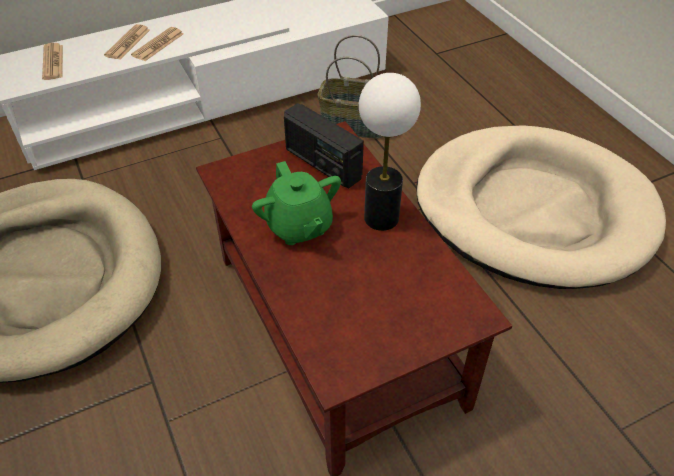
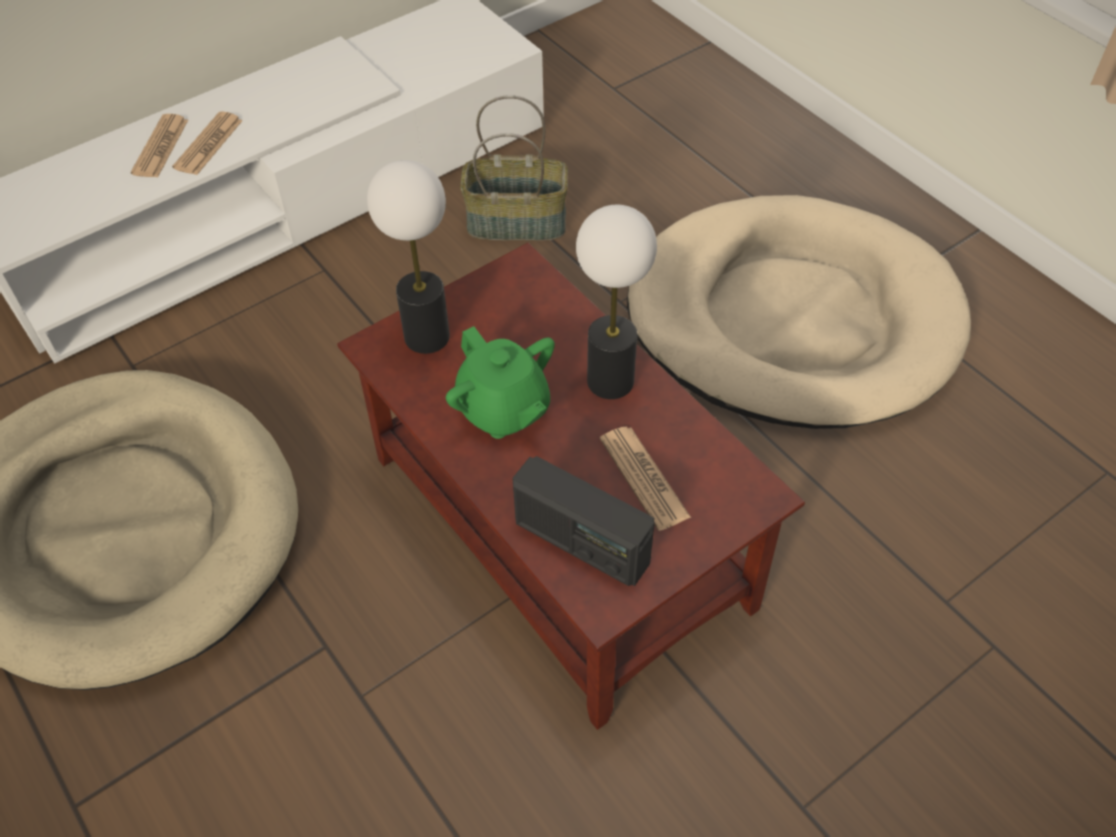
camera: 10 degrees left, 5 degrees up
(53, 62) = (54, 195): newspaper -> newspaper (644, 478)
(258, 171) = (426, 337): none -> table lamp
(322, 164) = (513, 313): radio -> radio (581, 542)

